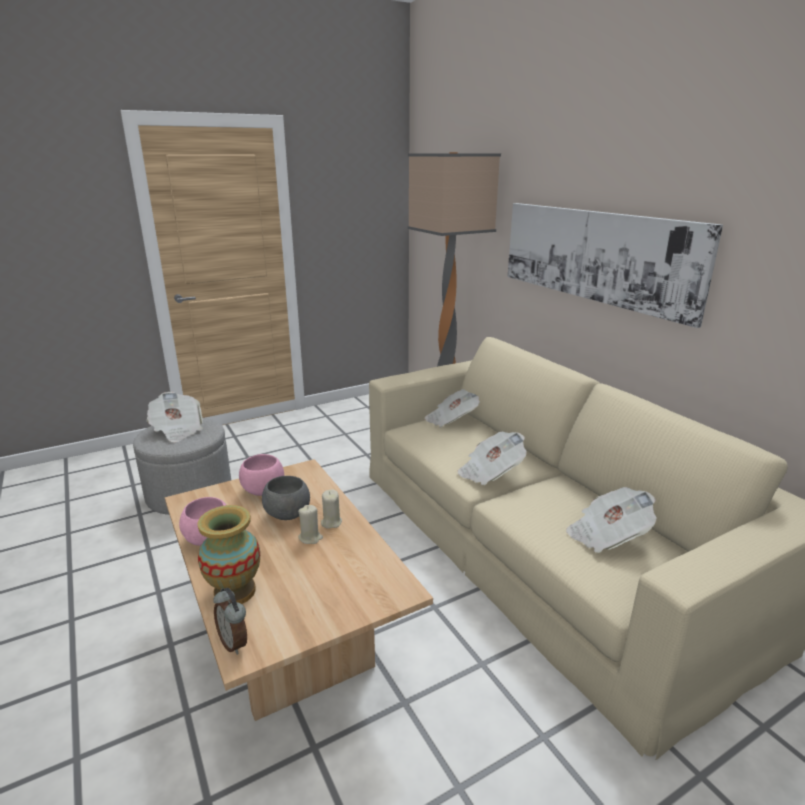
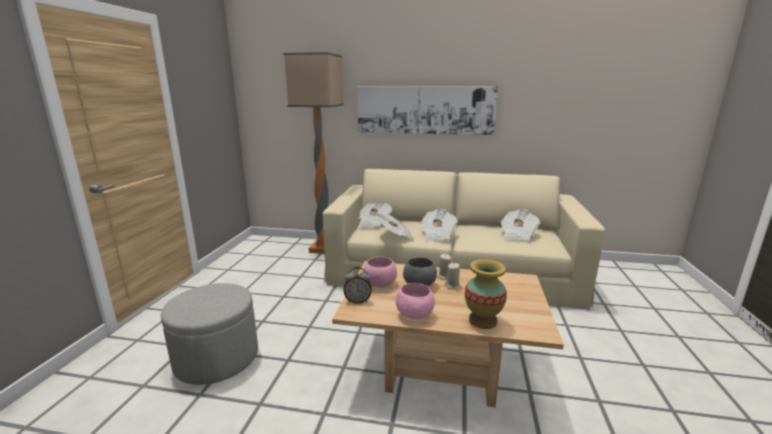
camera: 50 degrees left, 5 degrees down
(177, 430) = (203, 299): newspaper -> newspaper (395, 235)
(234, 642) = (531, 332): alarm clock -> alarm clock (358, 301)

